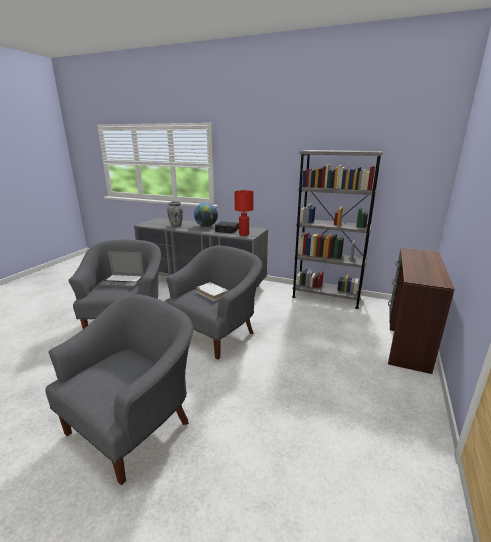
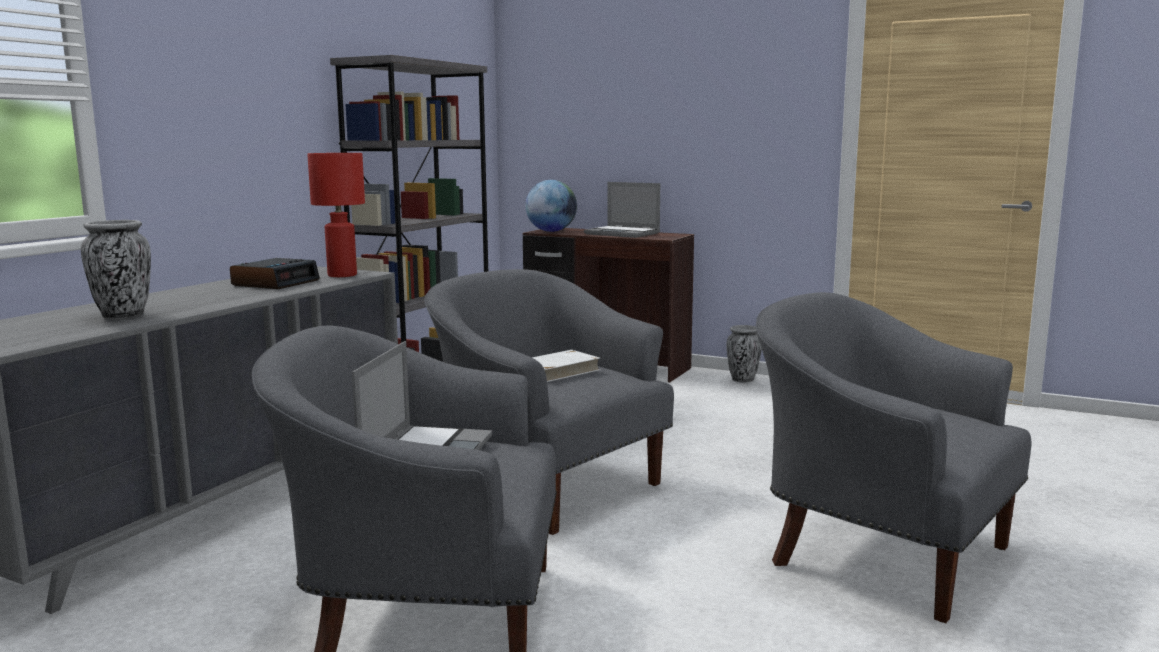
camera: 85 degrees left, 10 degrees down
(206, 226) = (191, 295): globe -> globe (551, 231)
(420, 398) = (742, 380): none -> vase
(423, 268) = (623, 233): none -> laptop

